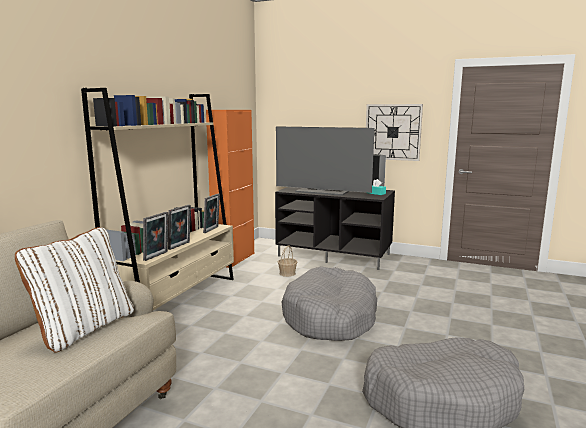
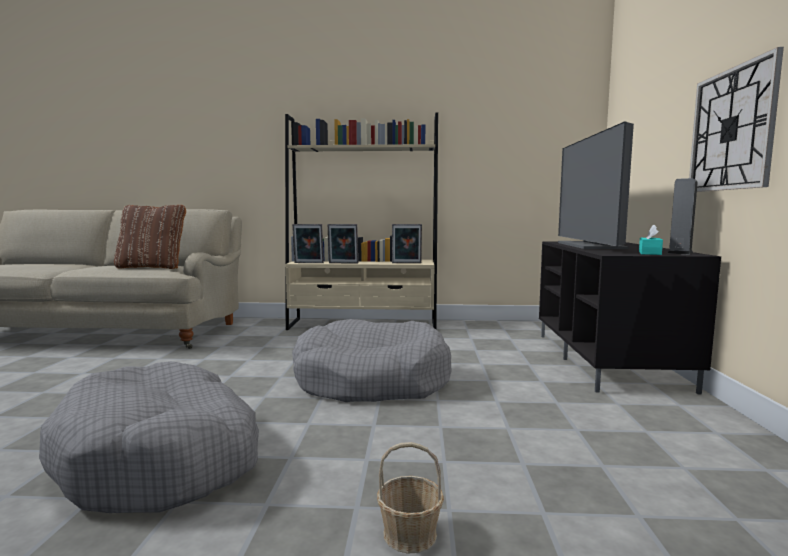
camera: 70 degrees right, 5 degrees down
(84, 328) = (152, 267): white pillow -> brown pillow
(234, 259) = (496, 324): orange cabinet -> none
(287, 273) = (487, 347): basket -> basket (410, 534)

